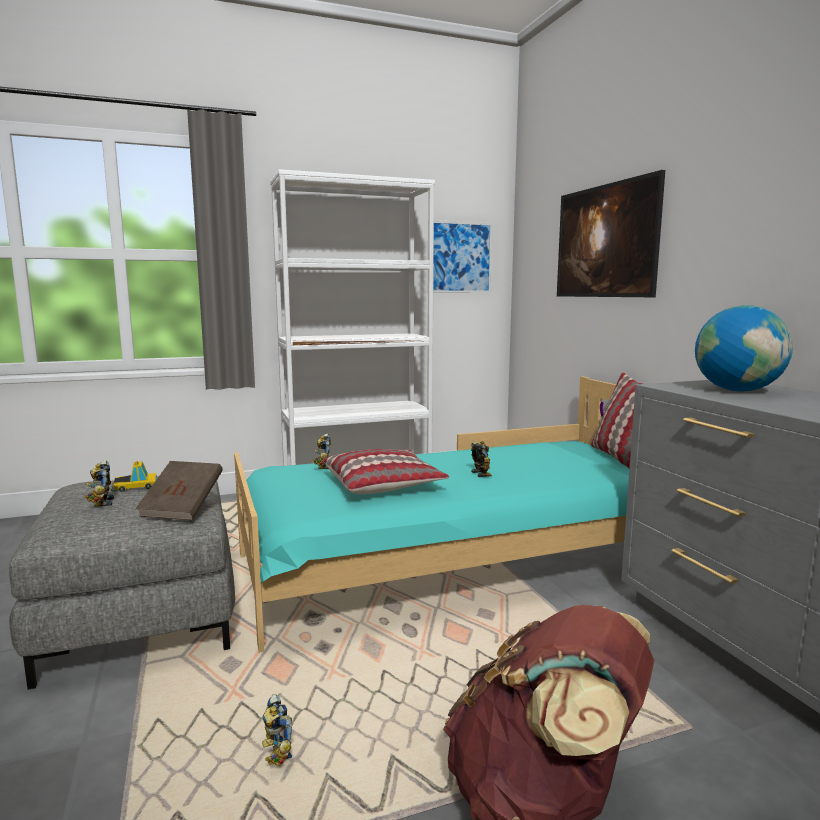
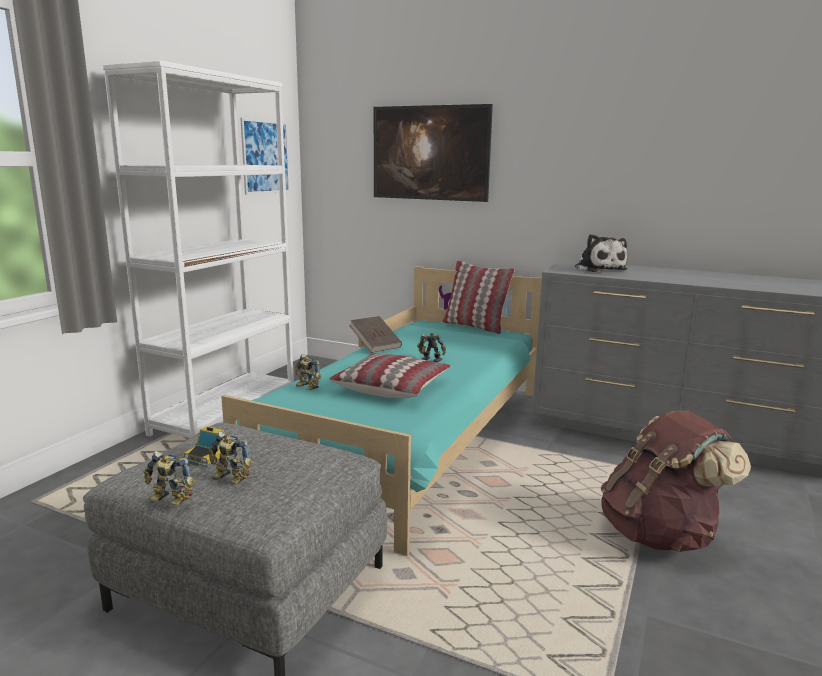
camera: 45 degrees left, 5 degrees up
(183, 507) = (318, 453): brown book -> brown book (375, 345)
(274, 754) = (530, 597): toy robot -> toy robot (168, 501)
(737, 390) = (599, 269): globe -> plush toy

